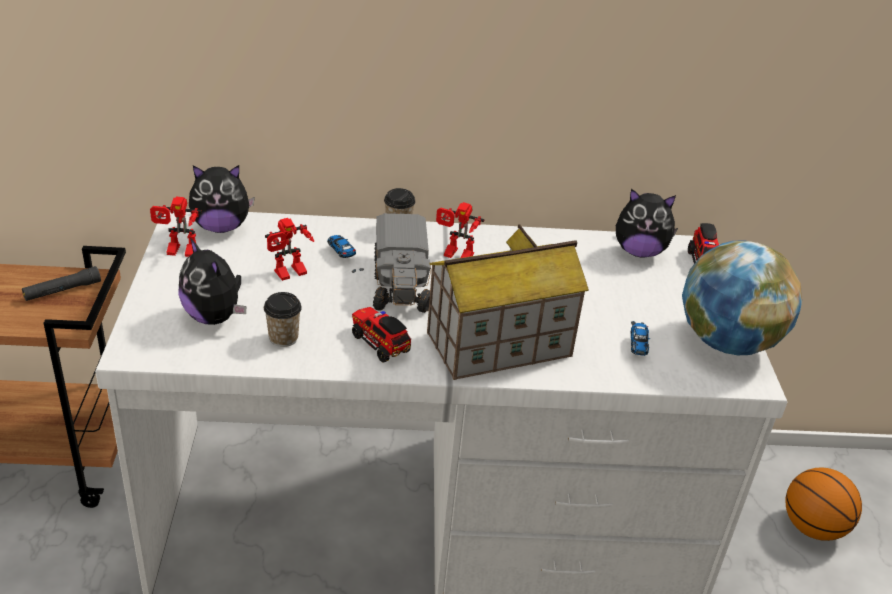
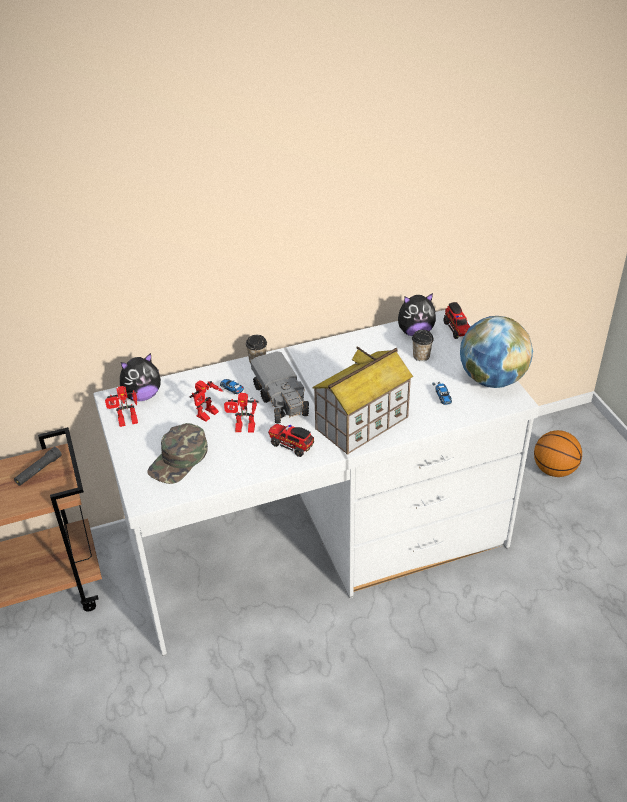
camera: 15 degrees left, 5 degrees up
(214, 317) = (179, 460): plush toy -> green cap
(283, 338) = (231, 460): cup -> cup (421, 356)
(455, 256) = (304, 370): toy robot -> toy robot (243, 429)

